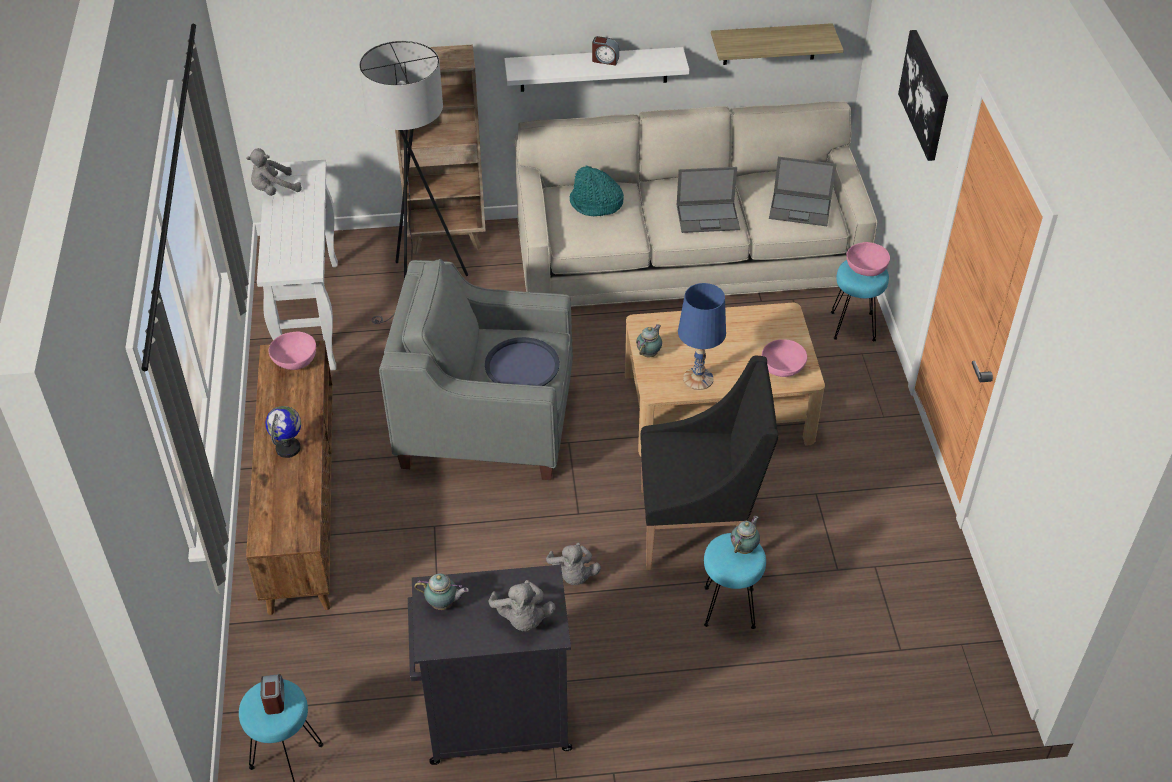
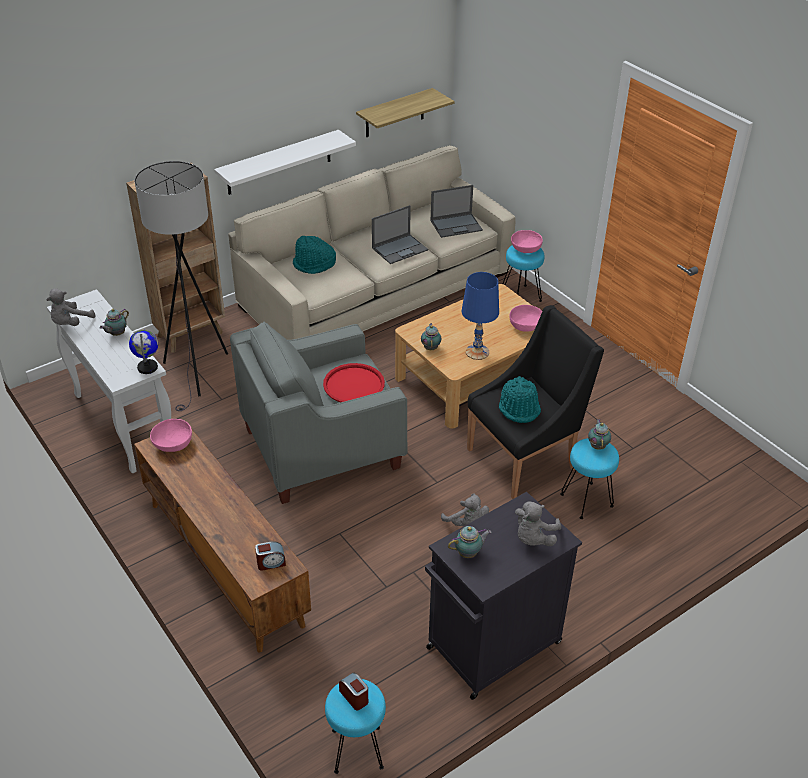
camera: 30 degrees left, 5 degrees down
(288, 448) = (221, 508): globe -> globe (148, 367)
(307, 218) = (116, 334): none -> teapot
(522, 365) = (354, 385): blue tray -> red tray
(523, 619) = (533, 538): grey plush toy -> grey plush toy turned 75 degrees clockwise
(605, 60) = (291, 151): alarm clock -> alarm clock (271, 563)
(682, 465) = (519, 408): none -> turquoise hat
(925, 94) = (551, 104): picture -> none

